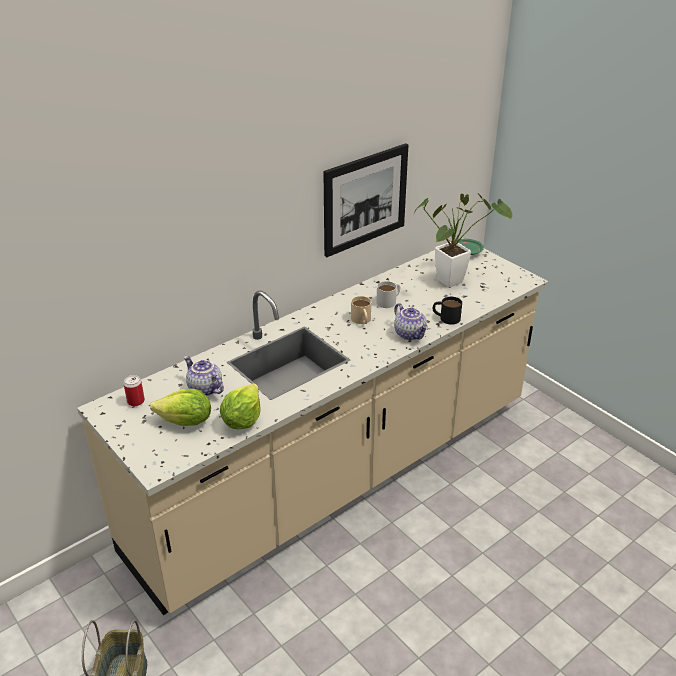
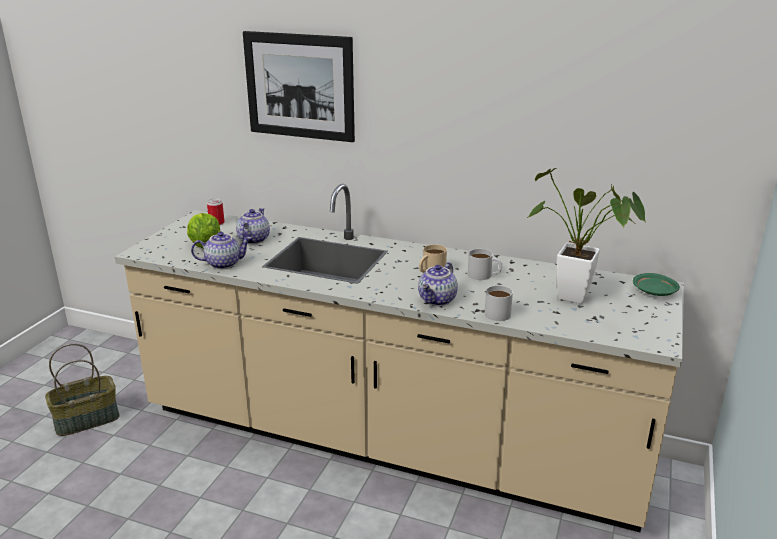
camera: 60 degrees right, 10 degrees down
(242, 420) = (224, 263): lettuce -> teapot
(365, 199) = (518, 155): picture -> picture (299, 86)
(446, 317) = (495, 311): black mug -> white mug

